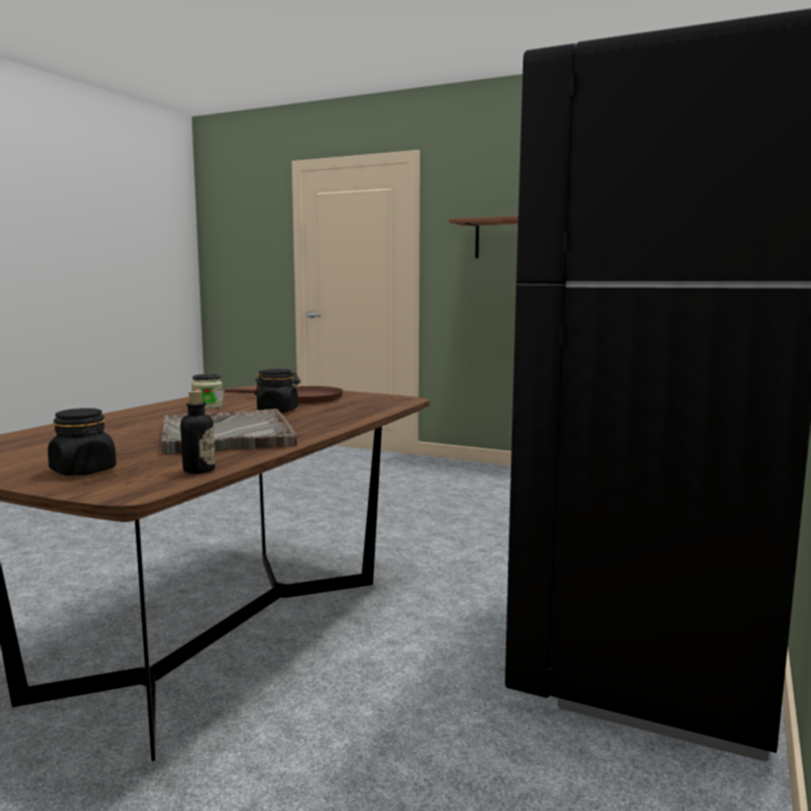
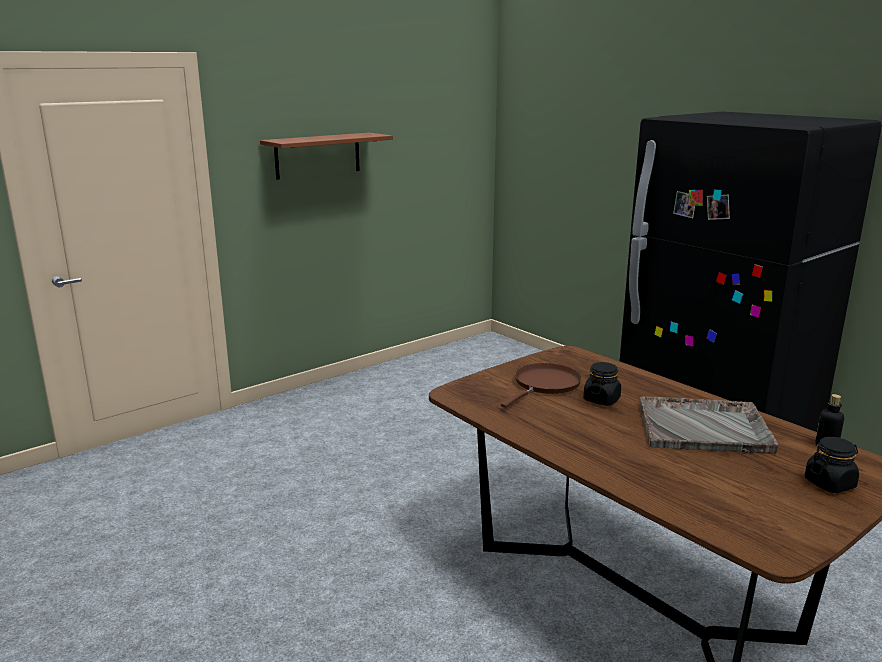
camera: 65 degrees left, 10 degrees up
(208, 406) = (562, 424): jar -> none

